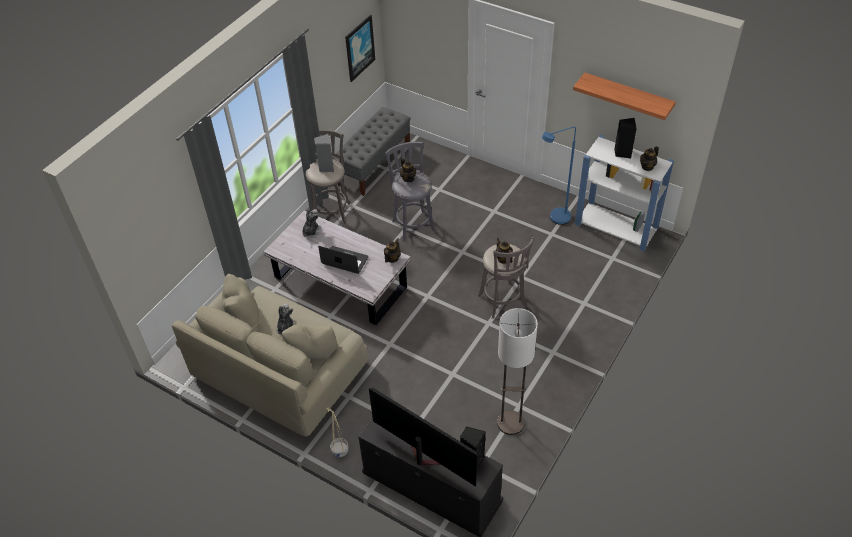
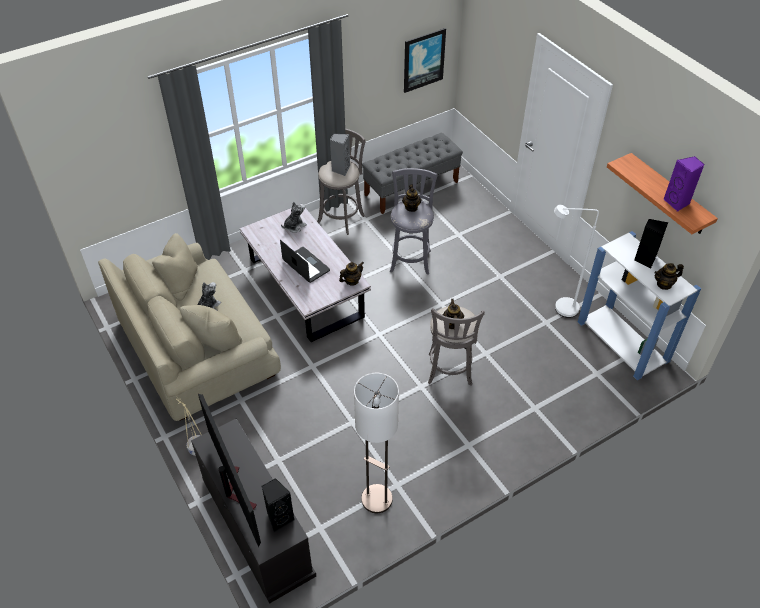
camera: 25 degrees right, 0 degrees up
(555, 219) = (559, 308): blue floor lamp -> white floor lamp
(642, 99) = (677, 203): none -> purple speaker

